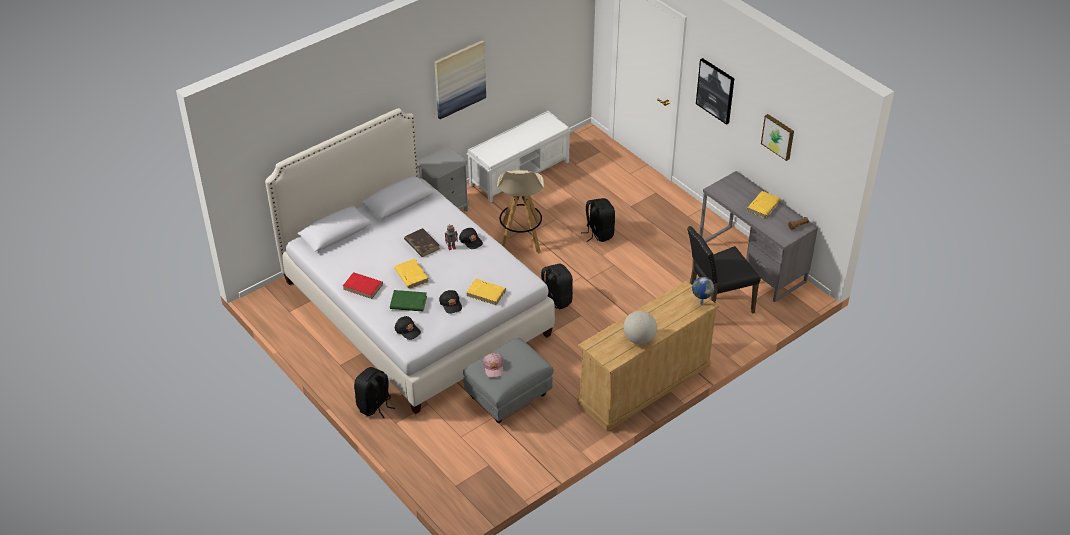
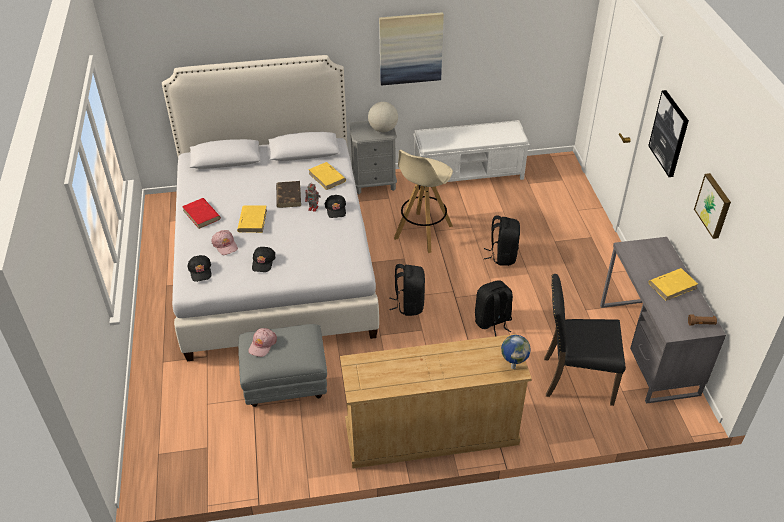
camera: 30 degrees right, 0 degrees up
(374, 406) = (160, 337): black backpack -> black backpack (492, 322)
(408, 303) = (225, 245): green book -> pink cap
(486, 293) = (305, 265): yellow book -> yellow book (327, 177)
(639, 339) = (409, 378): globe -> globe (383, 129)

